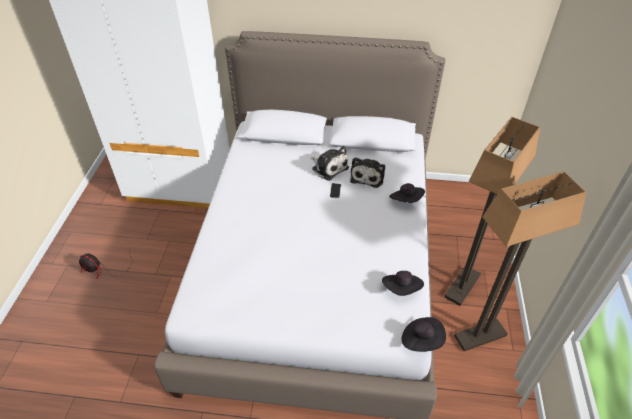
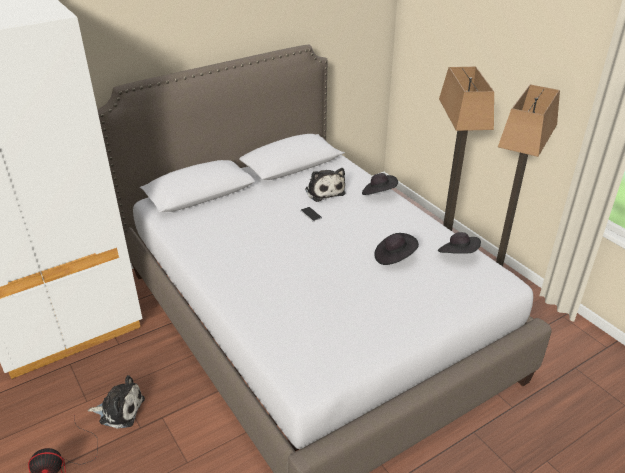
camera: 40 degrees left, 10 degrees down
(329, 167) = (280, 200): plush toy -> plush toy (119, 410)
(421, 340) = (516, 279): black hat -> black hat (394, 257)

